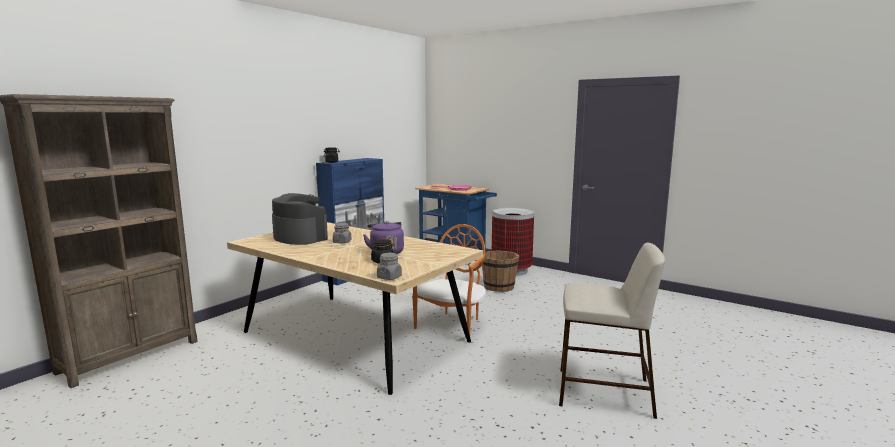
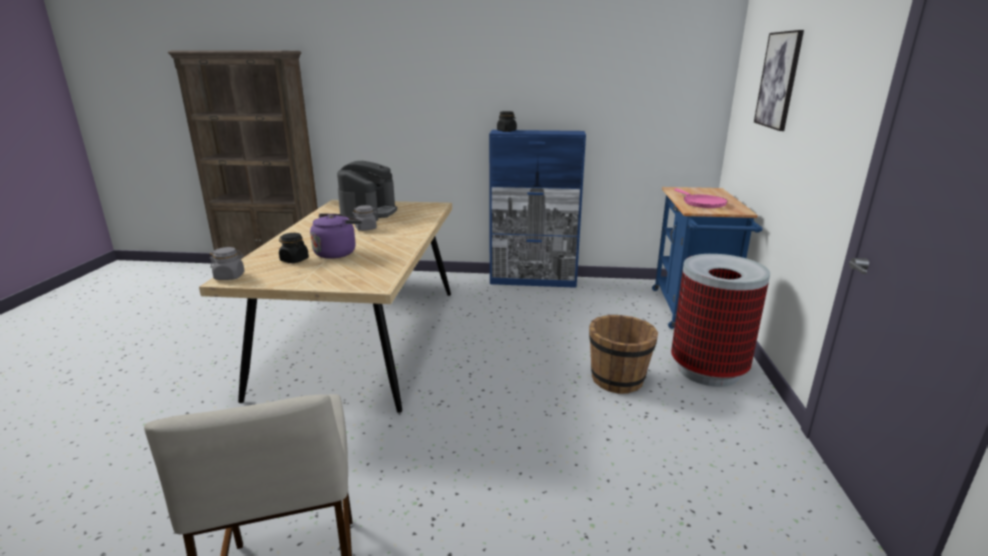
camera: 60 degrees right, 10 degrees up
(452, 324) = (443, 383): orange chair -> none
(482, 120) = (778, 80): none -> picture

